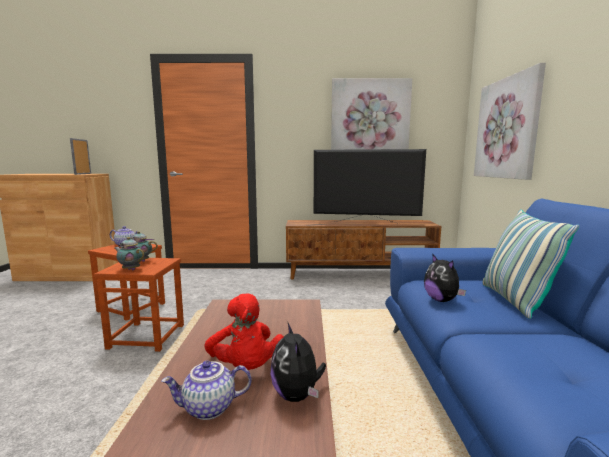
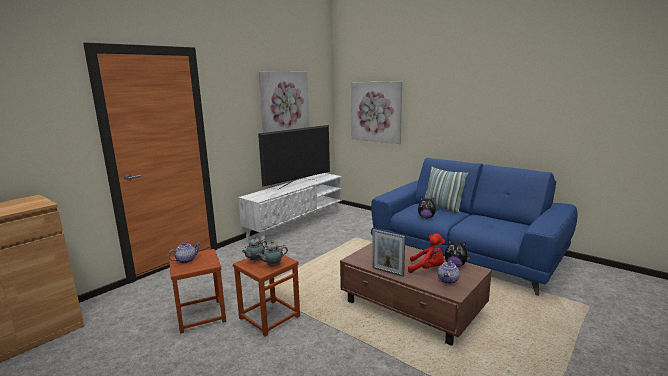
camera: 50 degrees left, 5 degrees up
(83, 174) = (33, 203): picture frame -> picture frame (387, 271)
(359, 274) = (296, 225): brown tv stand -> white tv stand

